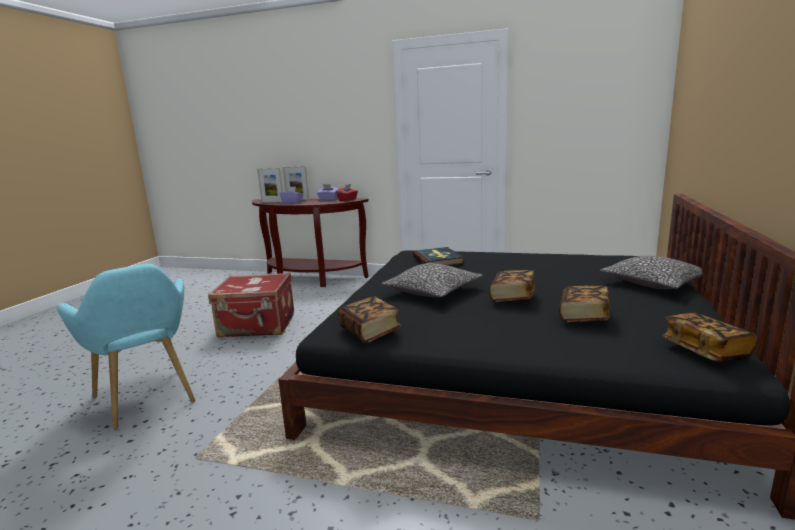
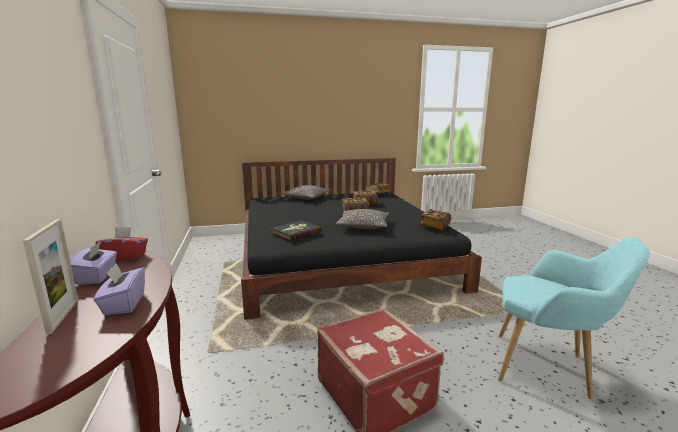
camera: 120 degrees left, 0 degrees up
(148, 401) = (548, 368): turquoise armchair -> turquoise armchair turned 90 degrees clockwise
(272, 202) = (85, 343): picture frame -> none

